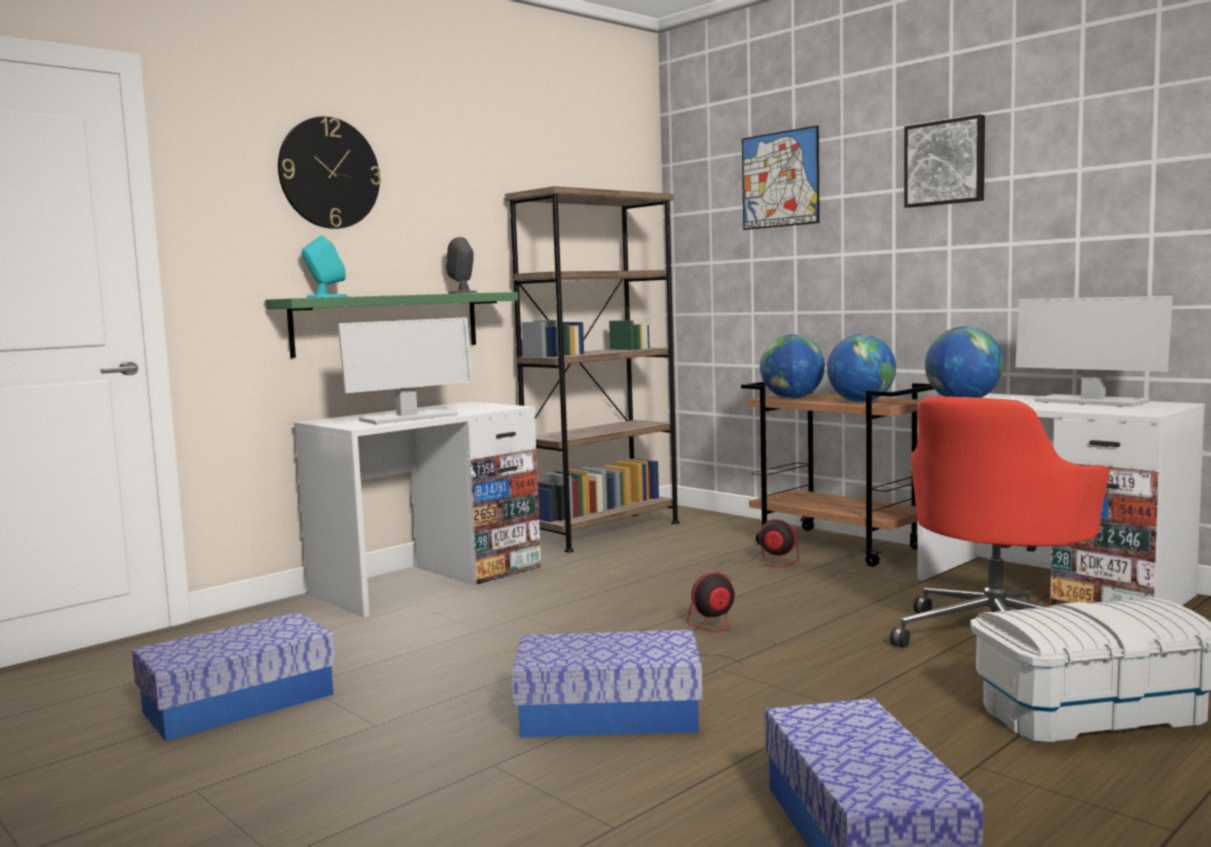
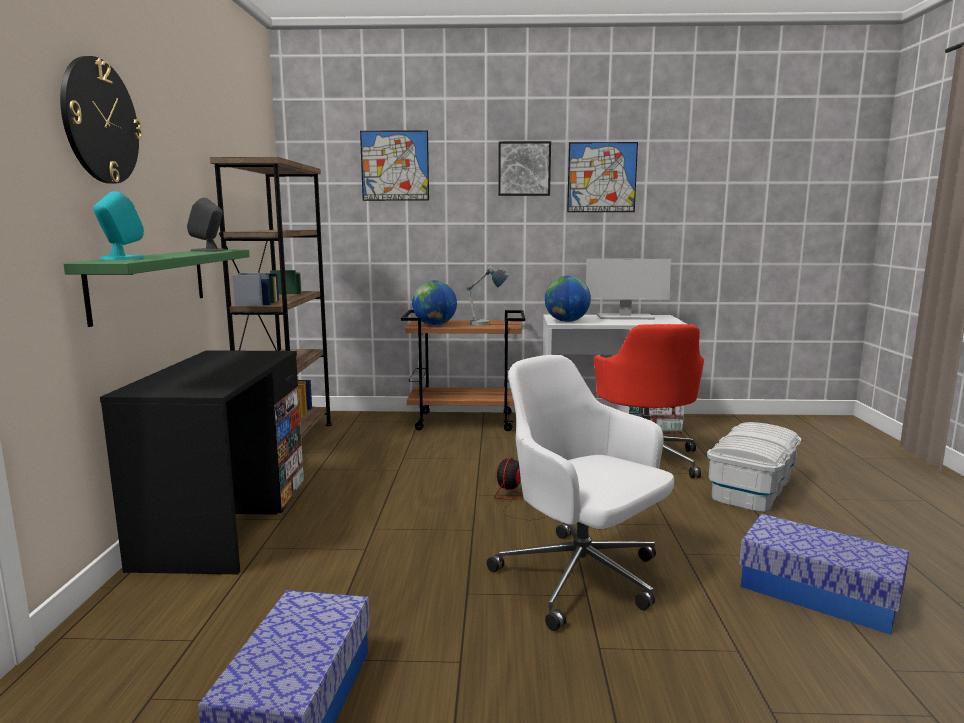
camera: 45 degrees left, 5 degrees up
(408, 418) = (225, 376): monitor -> none
(427, 581) = (226, 522): white desk -> black desk
(609, 714) = (582, 579): storage box -> white office chair
(760, 565) = (448, 445): fan -> none
(861, 401) = (487, 325): globe -> table lamp
(1069, 162) = (601, 177): none -> picture

